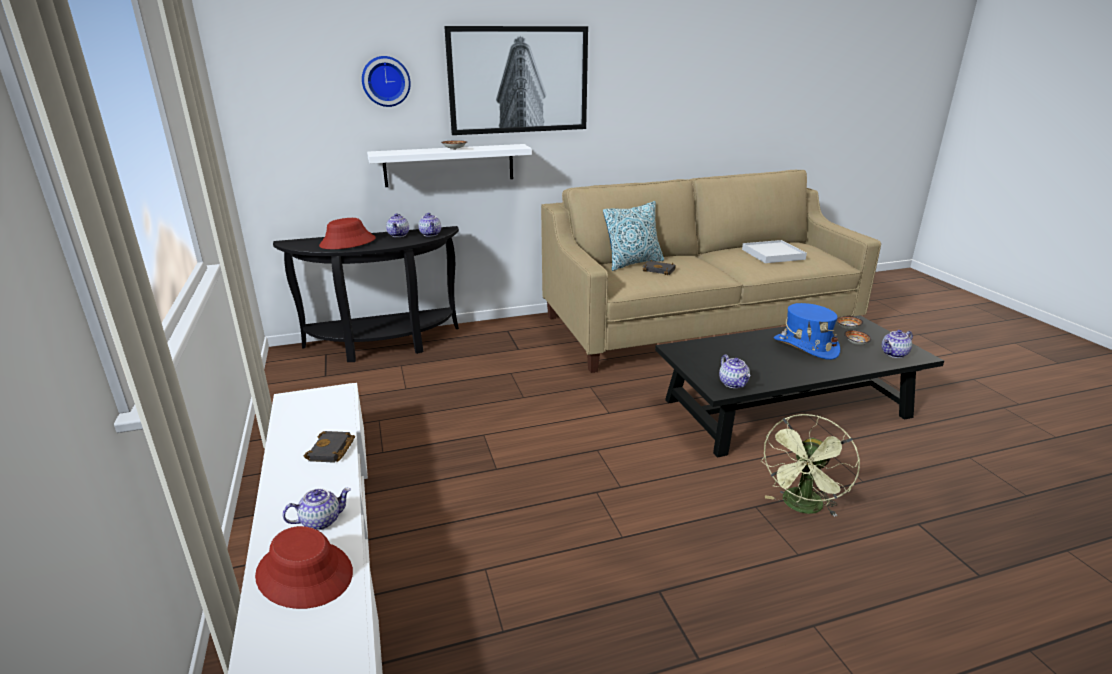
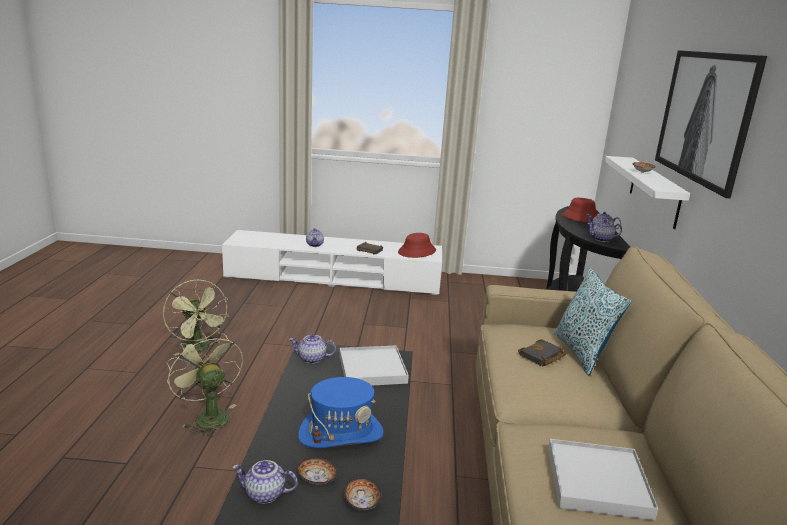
camera: 110 degrees right, 5 degrees down
(305, 574) = (285, 240): red hat -> red hat (417, 251)
(386, 81) = (653, 99): wall clock -> none
(696, 596) = (199, 348): none -> green fan
(710, 354) = (372, 369): none -> white tray
(894, 354) = (264, 495): teapot -> teapot turned 75 degrees counterclockwise

